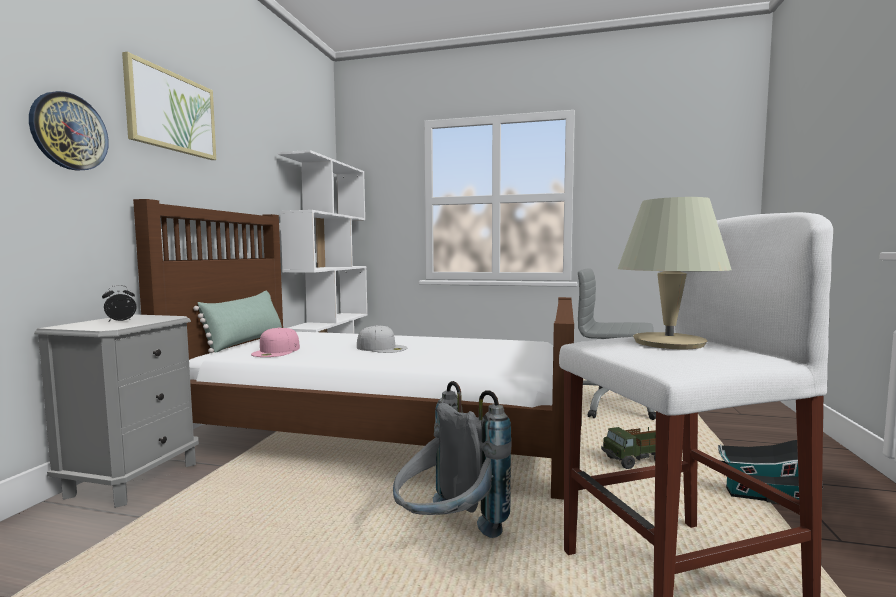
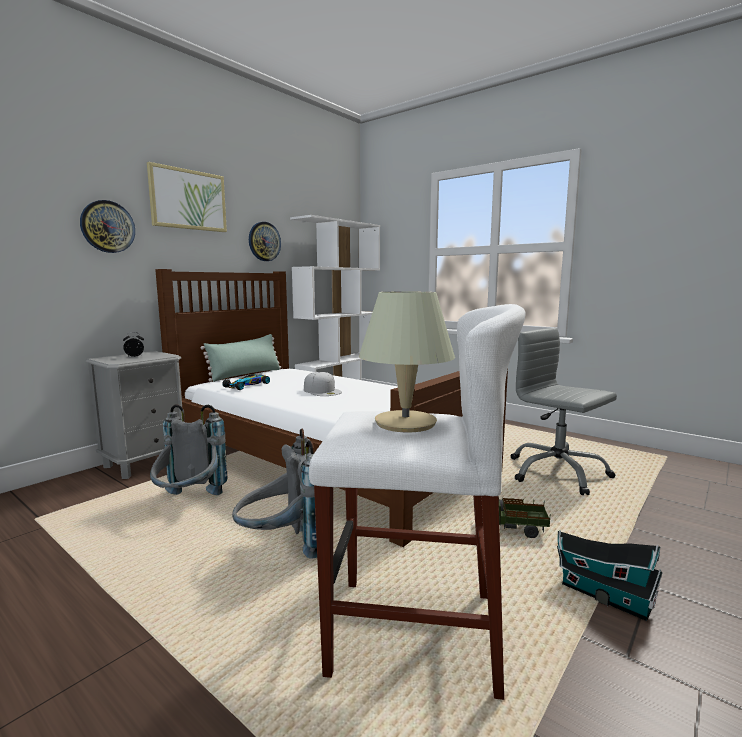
camera: 25 degrees right, 5 degrees up
(252, 177) = (264, 241): none -> wall clock
(264, 515) = (189, 503): none -> grey backpack
(277, 351) = (247, 385): pink cap -> toy car

